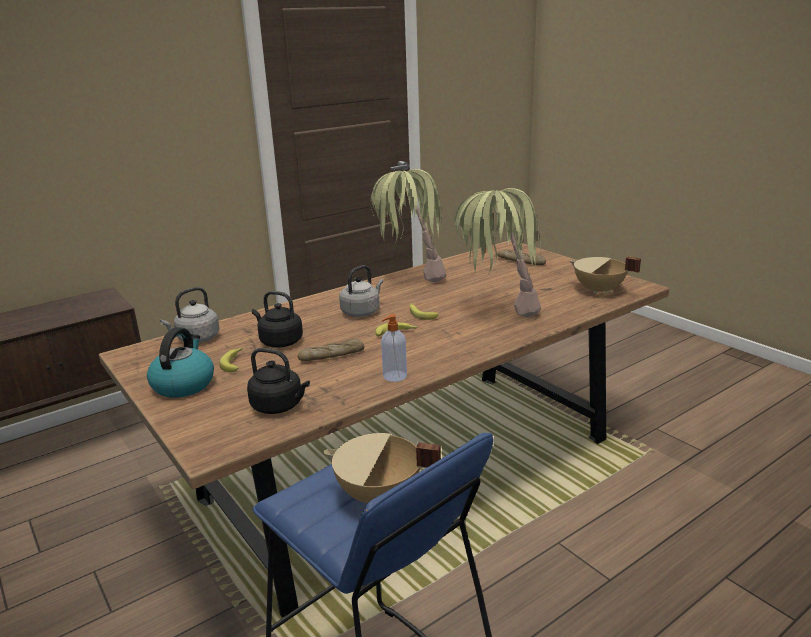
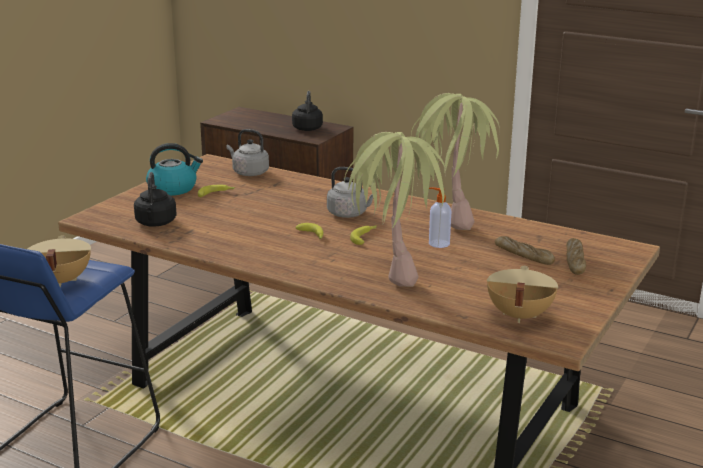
camera: 65 degrees right, 0 degrees up
(279, 342) = (263, 199): black kettle -> black kettle (307, 128)
(332, 356) = (248, 221): bread -> bread (523, 256)
(394, 376) = (224, 250): soap dispenser -> soap dispenser (438, 243)

